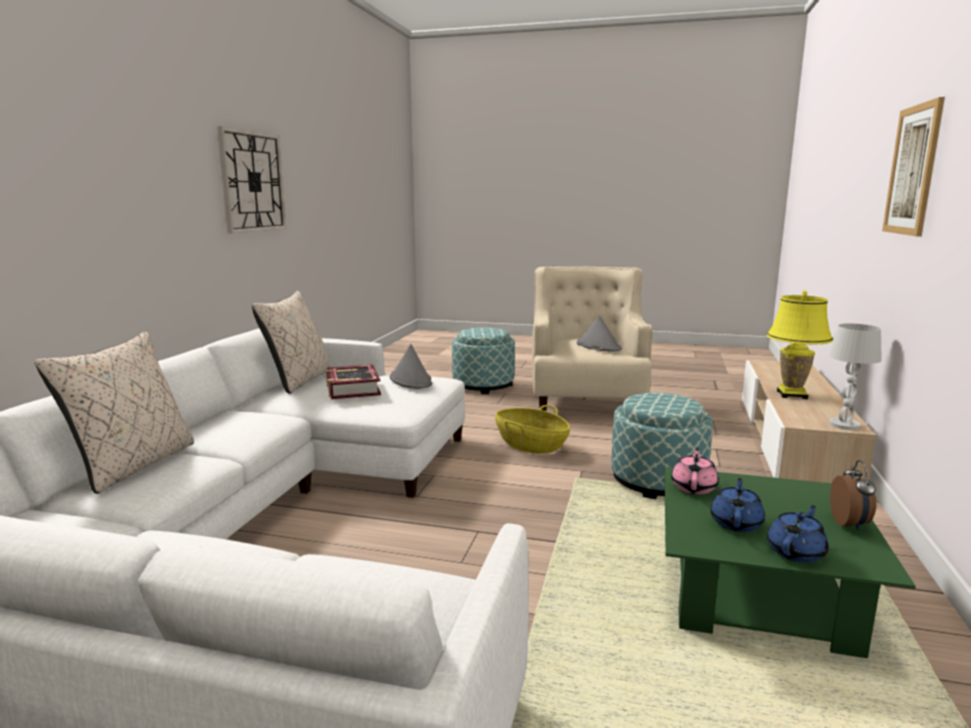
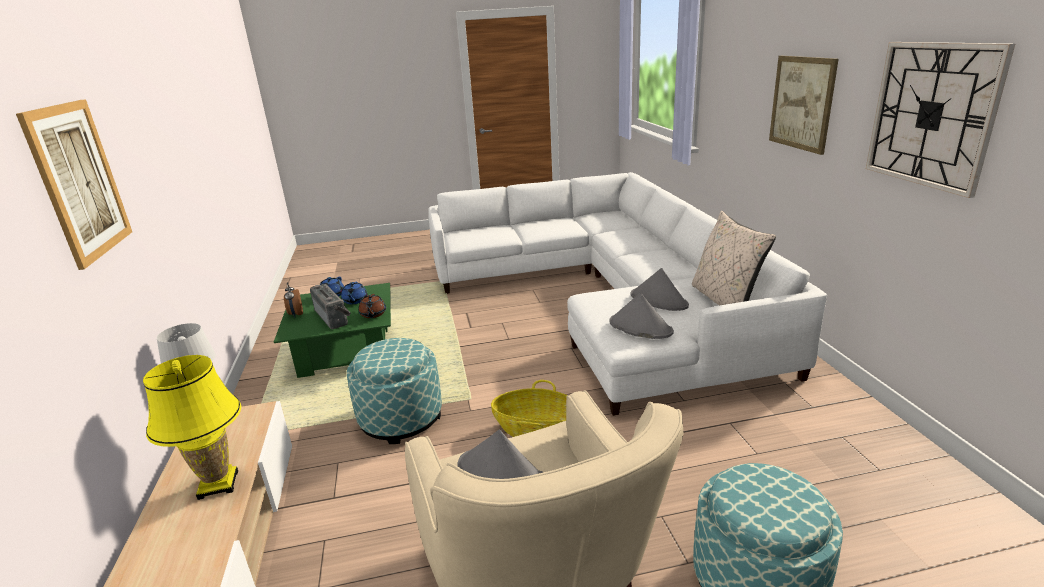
camera: 155 degrees right, 10 degrees up
(134, 465) = (645, 237): beige pillow -> none
(145, 186) = (801, 103): none -> picture
(352, 389) = (659, 300): book -> grey hat
(694, 487) = (373, 314): pink teapot -> brown teapot
(764, 499) = (334, 317): none -> radio

